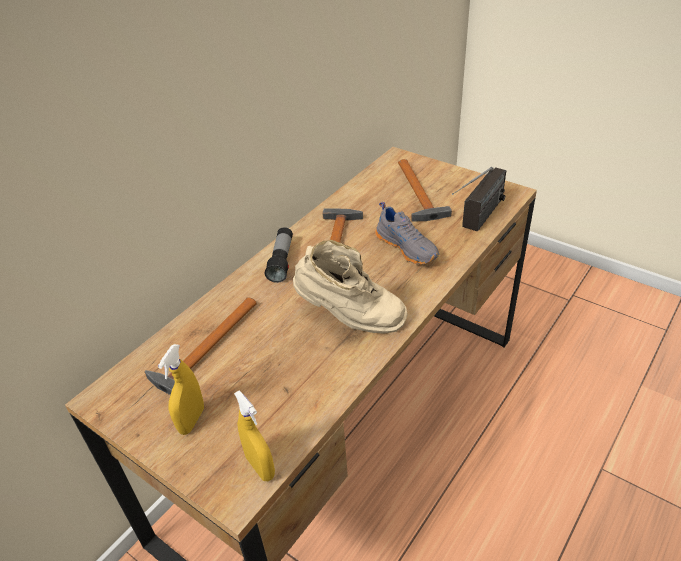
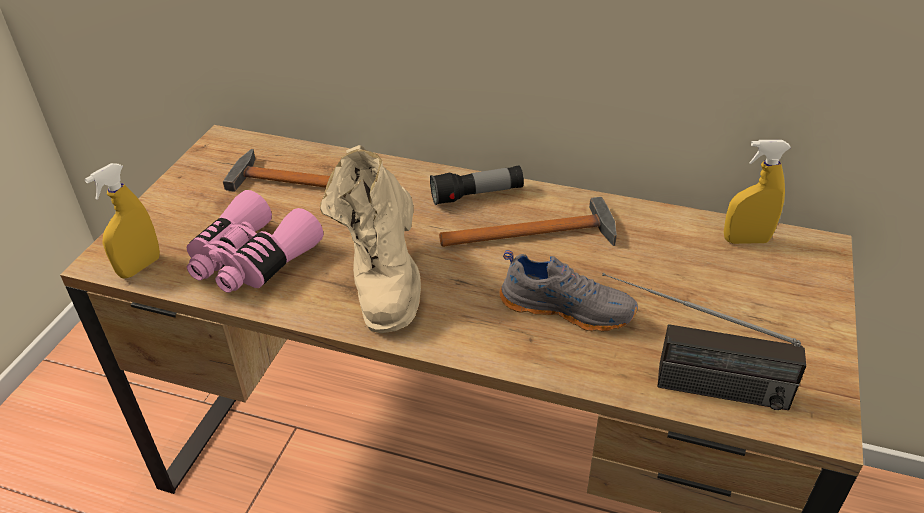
camera: 70 degrees right, 0 degrees up
(191, 420) = (199, 203): yellow spray bottle -> yellow spray bottle (746, 240)
(290, 389) = (251, 260): none -> pink binoculars
(407, 247) = (567, 308): grey shoe -> grey shoe turned 105 degrees counterclockwise
(418, 194) = (722, 293): hammer -> none

